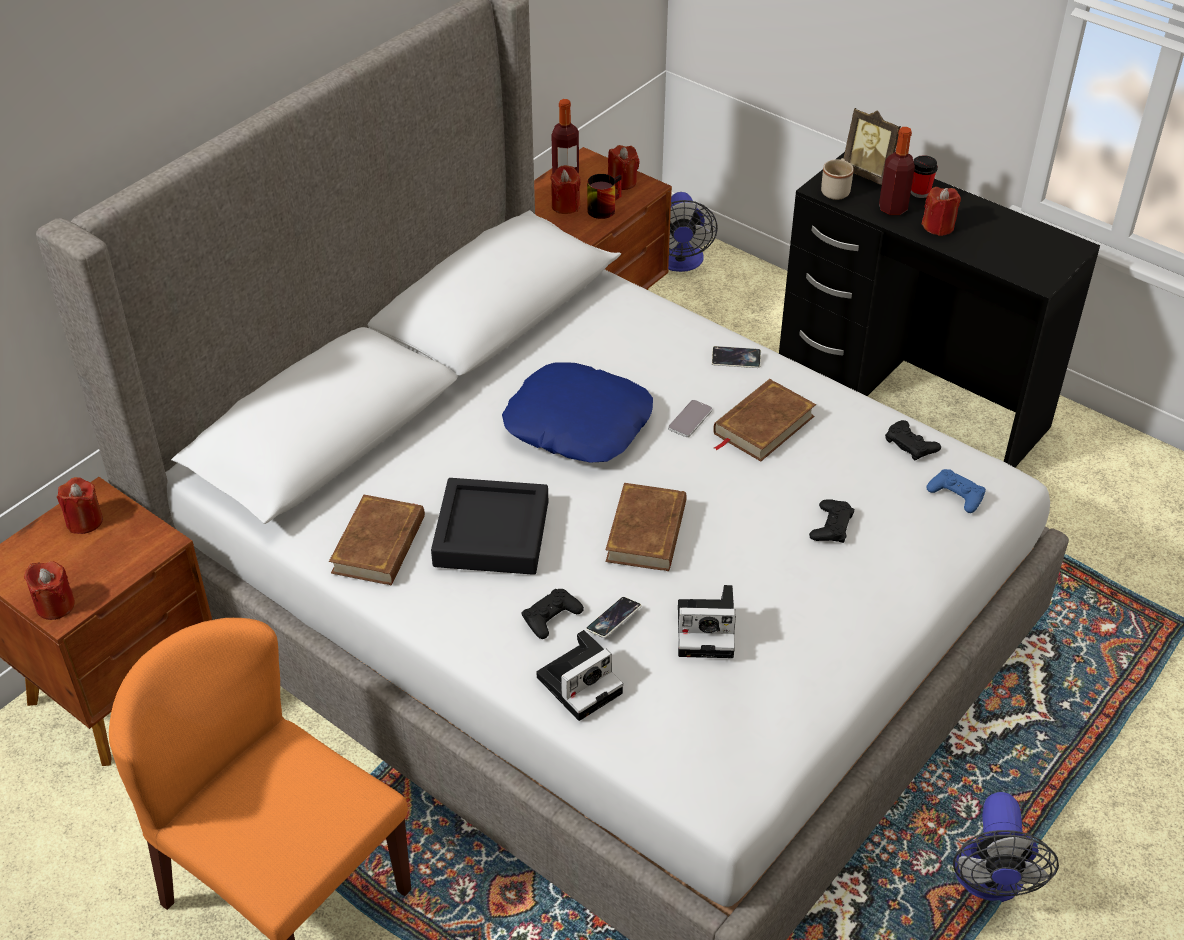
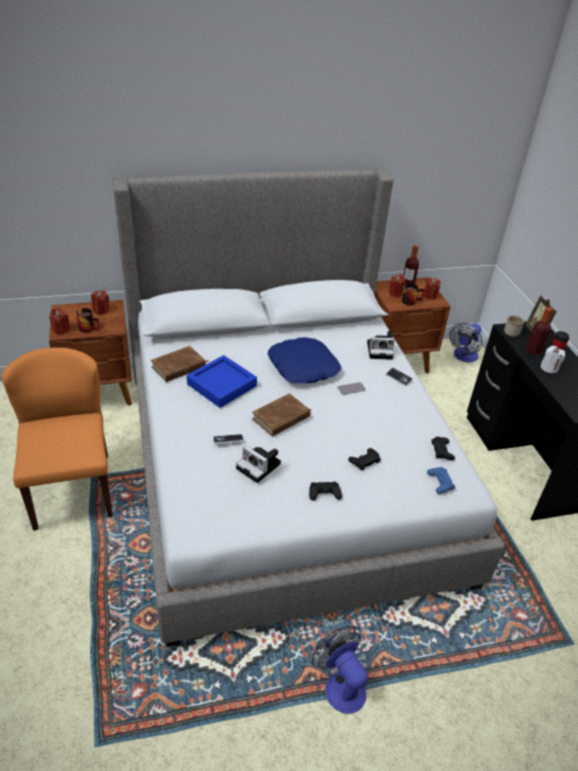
camera: 35 degrees right, 5 degrees down
(109, 569) = (90, 328): none -> mug
(491, 534) = (222, 385): black tray -> blue tray
(551, 617) = (207, 426): black game controller -> black game controller (324, 493)
(581, 682) = (189, 455): camera -> camera (380, 350)
(763, 425) = (380, 407): brown book -> none
(938, 226) = (549, 368): red candle -> white candle
(989, 883) = (340, 684): fan -> fan turned 105 degrees clockwise

